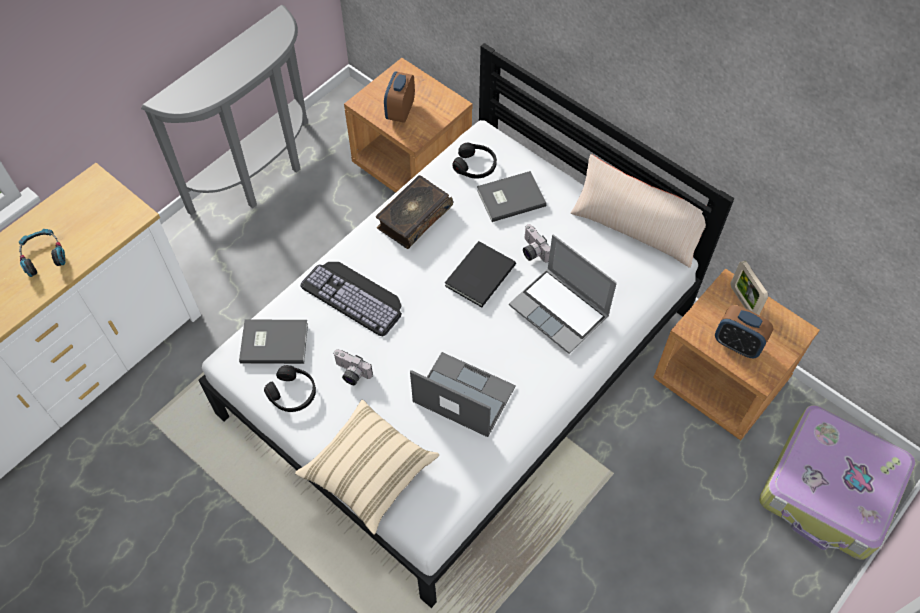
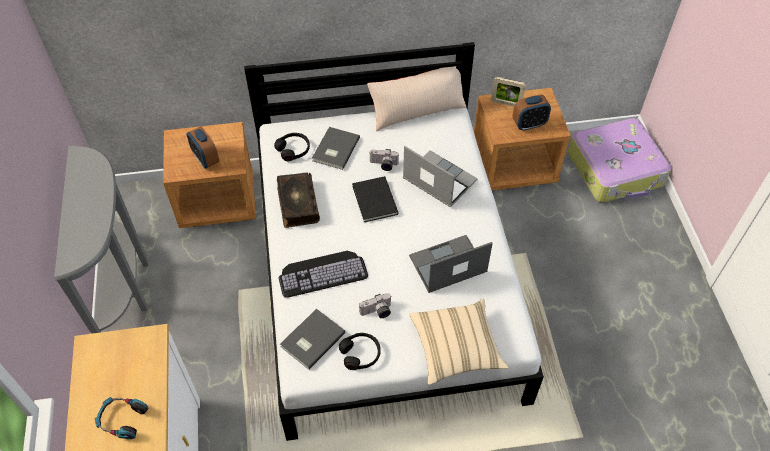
camera: 50 degrees left, 5 degrees down
(560, 311) = (438, 180): laptop -> laptop turned 135 degrees counterclockwise

